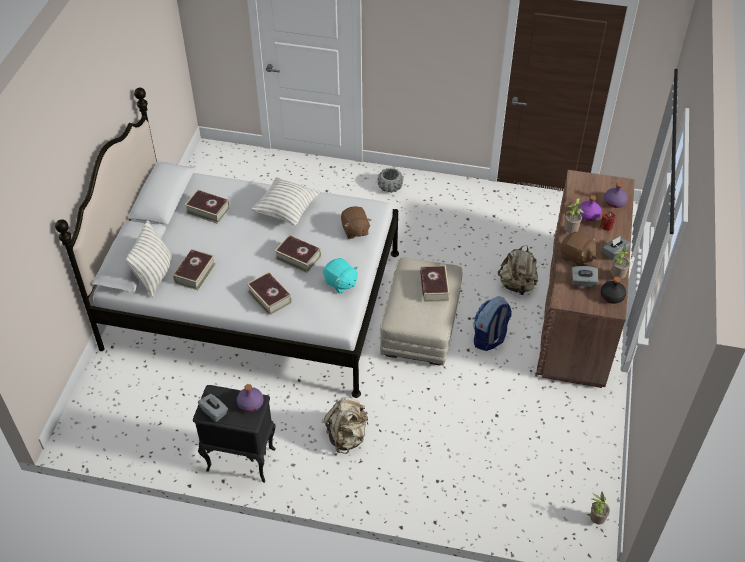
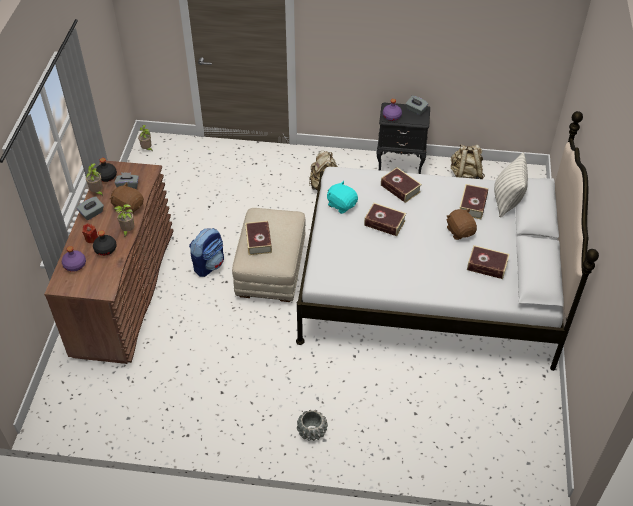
camera: 175 degrees right, 0 degrees up
(286, 211) = (408, 270): pillow -> none
(355, 230) = (336, 254): brown plush toy -> brown plush toy (460, 231)
(517, 285) = (177, 317): beige backpack -> beige backpack (465, 175)
(588, 215) = (105, 249): purple bottle -> black bottle

